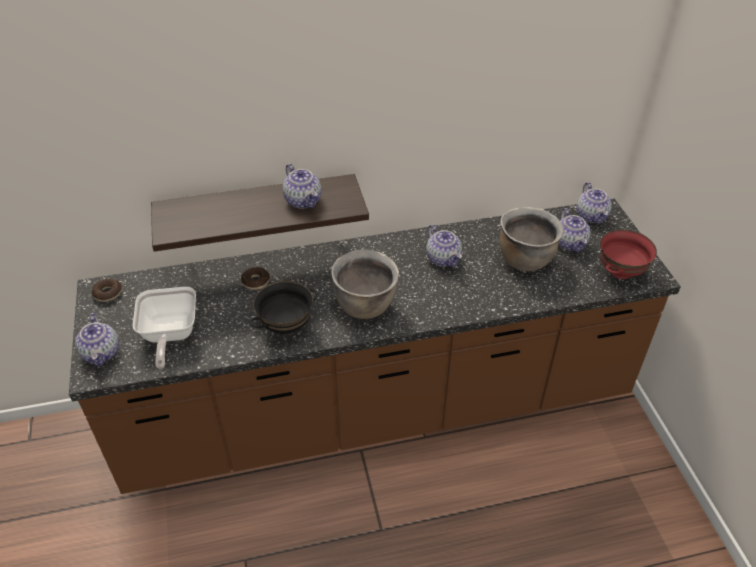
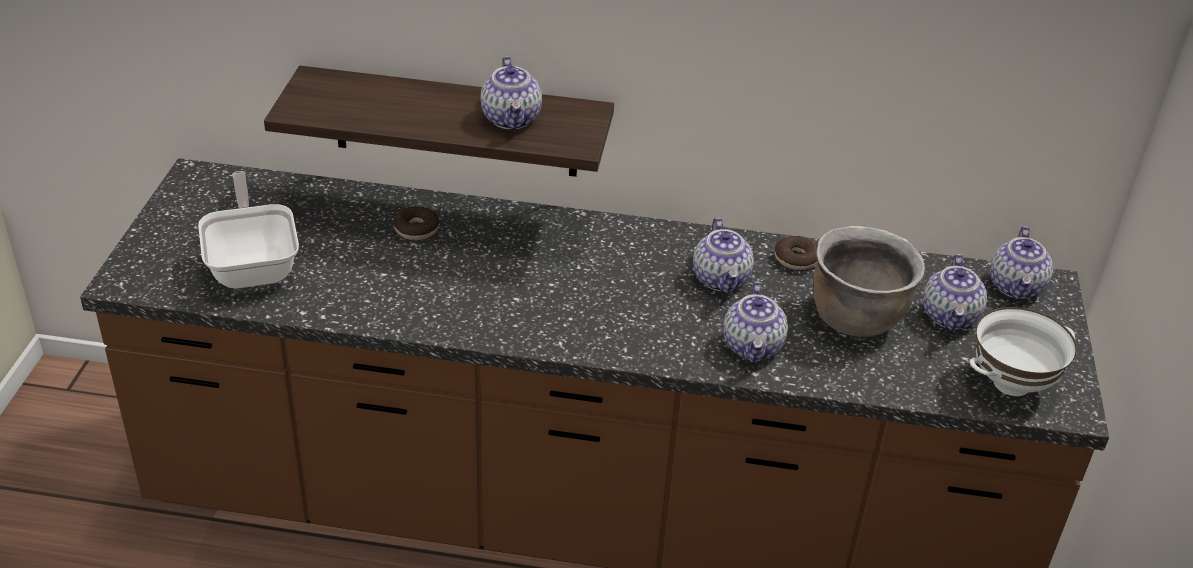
camera: 20 degrees right, 5 degrees down
(102, 353) = (152, 259): teapot -> teapot (753, 347)
(108, 293) = (206, 186): donut -> donut (796, 259)
(169, 336) = (253, 264): frying pan -> frying pan turned 150 degrees clockwise
(286, 326) = (422, 301): black bowl -> none
(365, 306) = (557, 308): brown cooking pot -> none
(620, 272) = (1011, 383): red bowl -> white bowl

